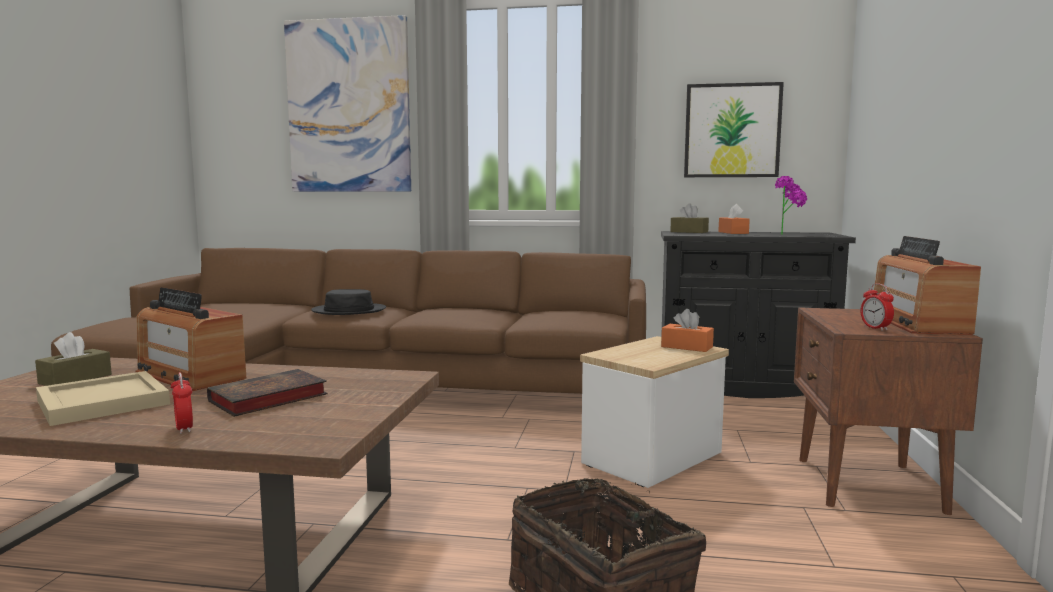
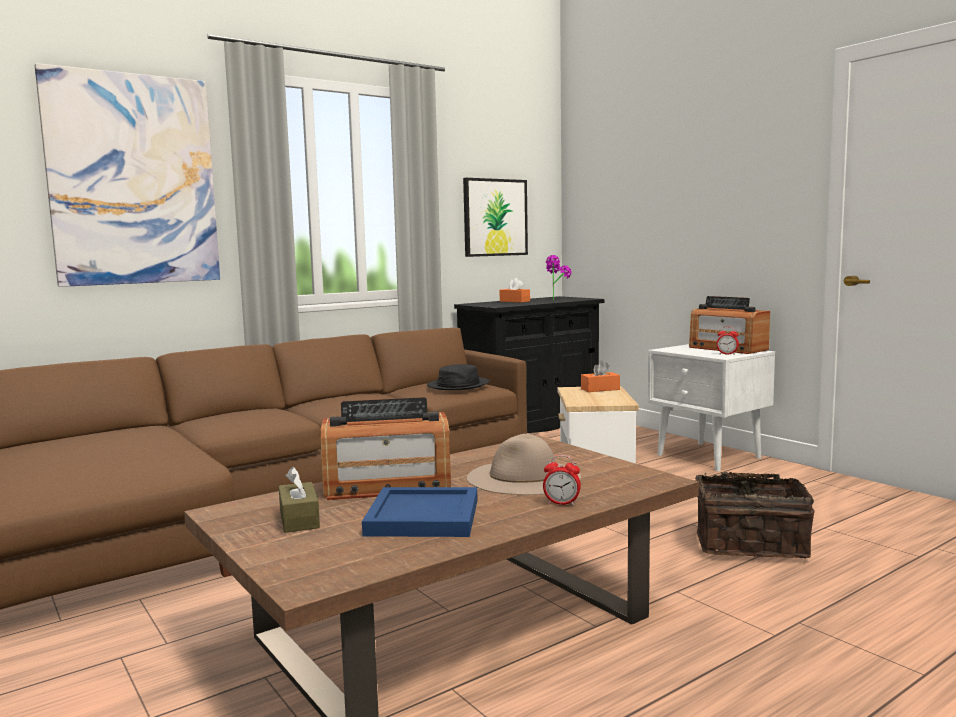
camera: 45 degrees left, 0 degrees up
(101, 403) = (424, 517): beige tray -> blue tray
(266, 399) = (523, 477): book -> beige hat
(349, 310) = (251, 418): black hat -> black hat (458, 385)
(689, 232) = (483, 303): brown tissue box -> none
(867, 485) = (709, 456): brown nightstand -> white nightstand

